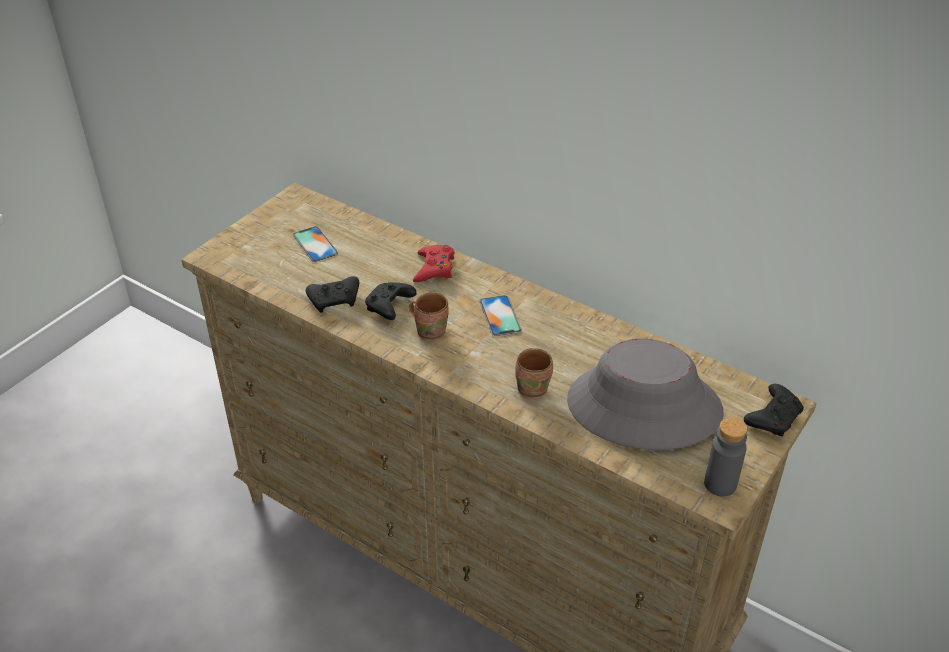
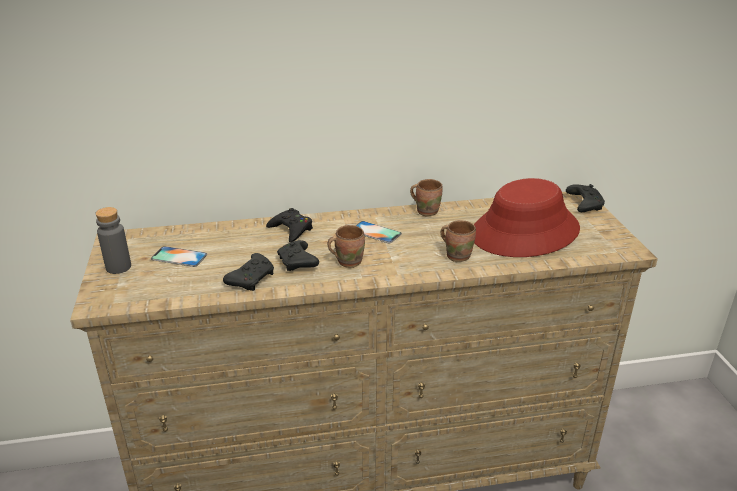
camera: 45 degrees left, 10 degrees down
(434, 268) = (291, 229): red game controller -> black game controller
(586, 321) = (426, 211): none -> brown mug
(643, 407) = (525, 232): grey hat -> red hat
(720, 484) = (616, 243): grey bottle -> grey bottle (118, 267)

